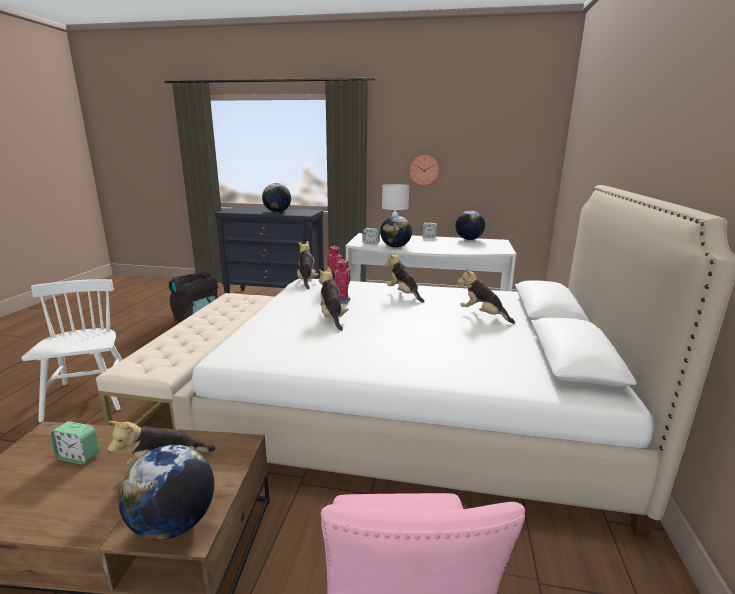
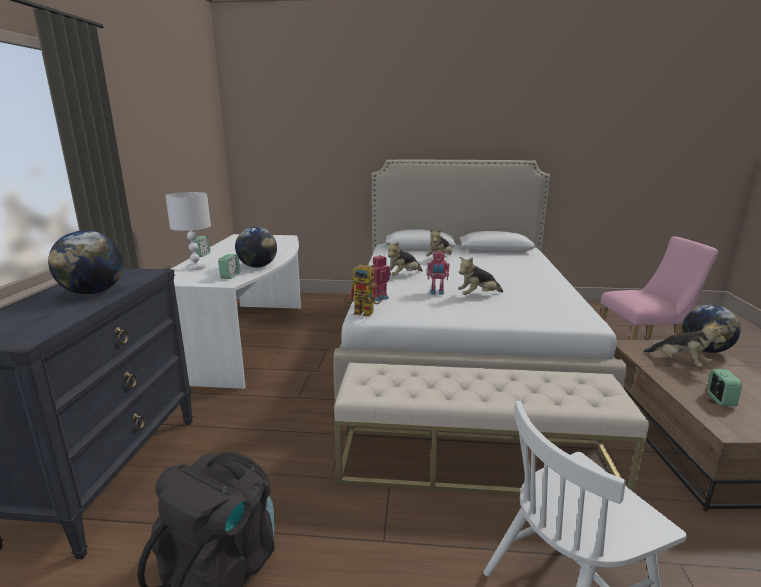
camera: 95 degrees left, 0 degrees up
(307, 281) = (368, 313): plush toy -> toy robot
(424, 170) = (155, 171): wall clock -> none
(468, 239) = (227, 243): globe -> none

